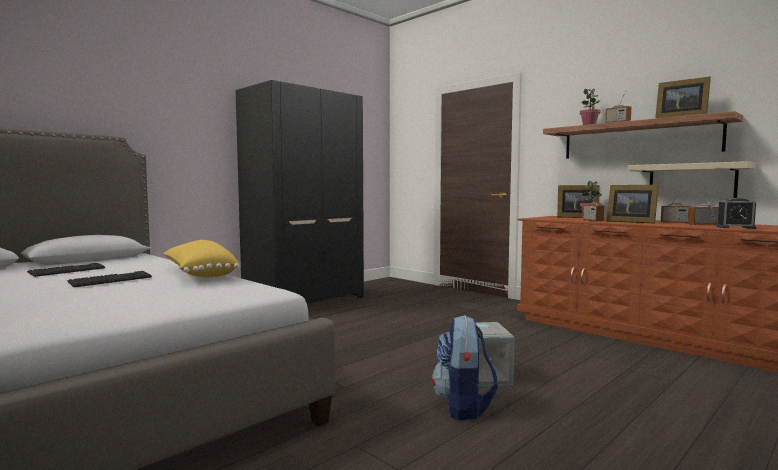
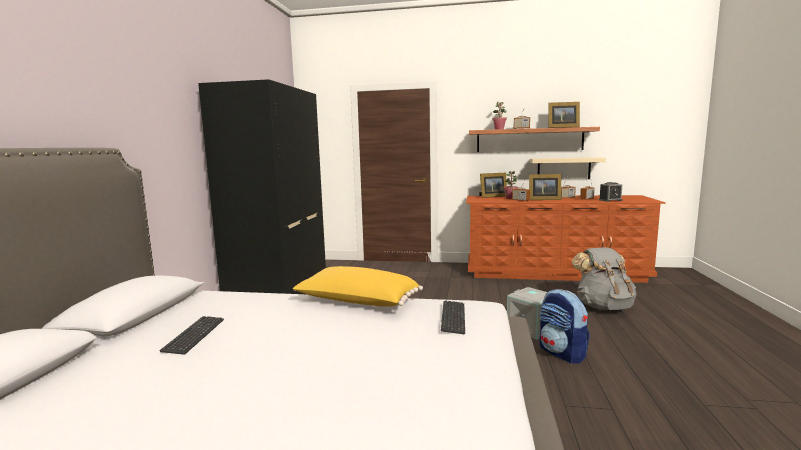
camera: 35 degrees left, 5 degrees up
(111, 280) = (310, 333): keyboard -> keyboard (453, 318)
(640, 383) = (603, 307): none -> grey backpack

